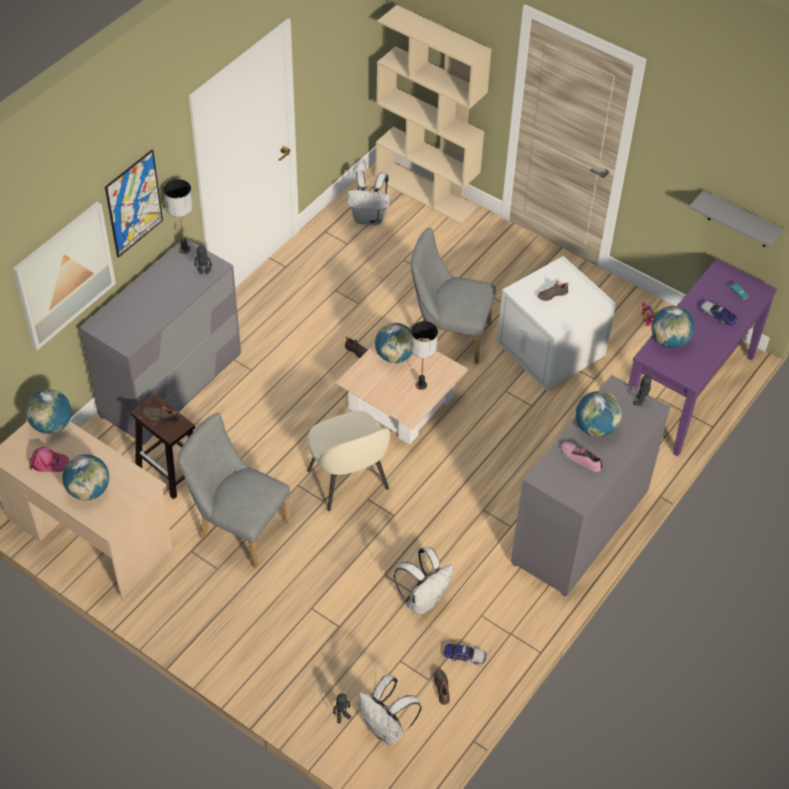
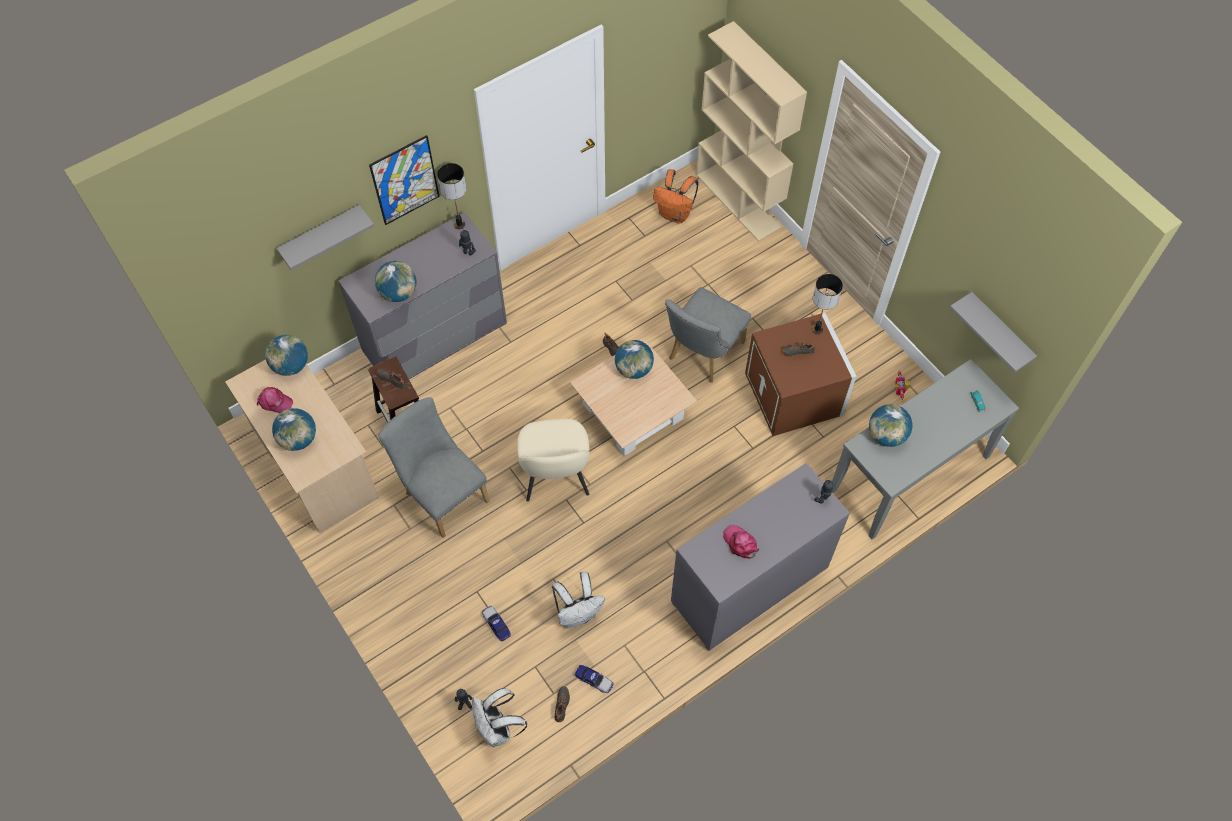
camera: 20 degrees right, 10 degrees up
(64, 275) = (321, 236): picture -> grey shelf
(369, 218) = (675, 214): white backpack -> orange backpack
(421, 385) = (647, 406): table lamp -> table lamp (817, 330)
(448, 335) = (702, 354): grey chair -> grey chair turned 90 degrees counterclockwise
(552, 349) = (795, 394): white storage box -> brown storage box
(581, 458) = (740, 543): shoe -> pink cap
(595, 428) = (767, 515): globe -> globe (398, 293)
(688, 390) = (910, 474): purple console table -> grey console table
(717, 315) = (946, 421): toy car -> toy car (496, 624)

